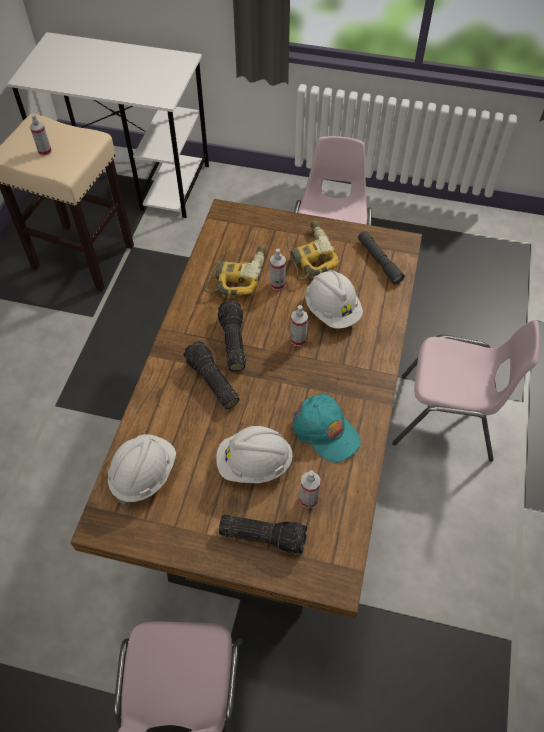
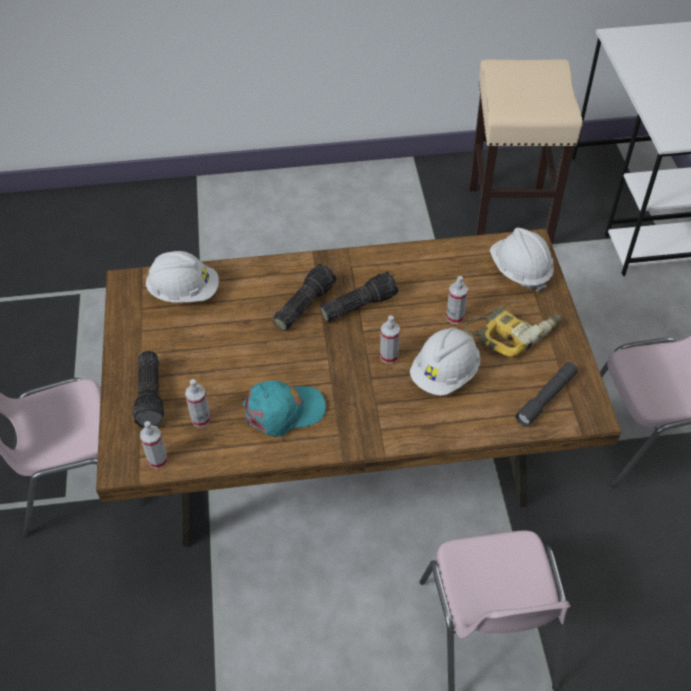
camera: 70 degrees right, 5 degrees down
(45, 151) = (522, 89): spray bottle -> spray bottle (158, 460)
(237, 274) = (449, 281): power drill -> none
(254, 464) = (224, 366): white hard hat -> white hard hat (520, 271)
(325, 431) = (284, 411): turquoise cap -> turquoise cap turned 135 degrees counterclockwise

